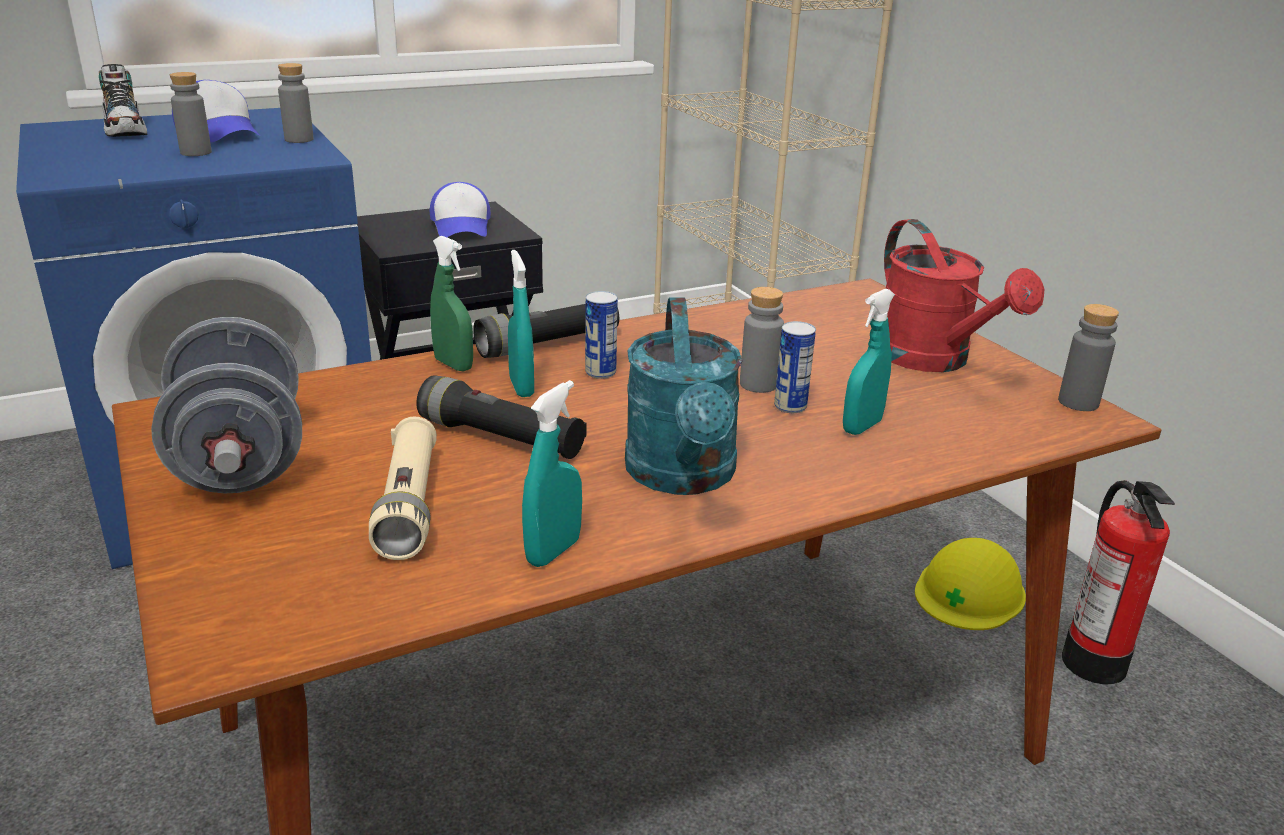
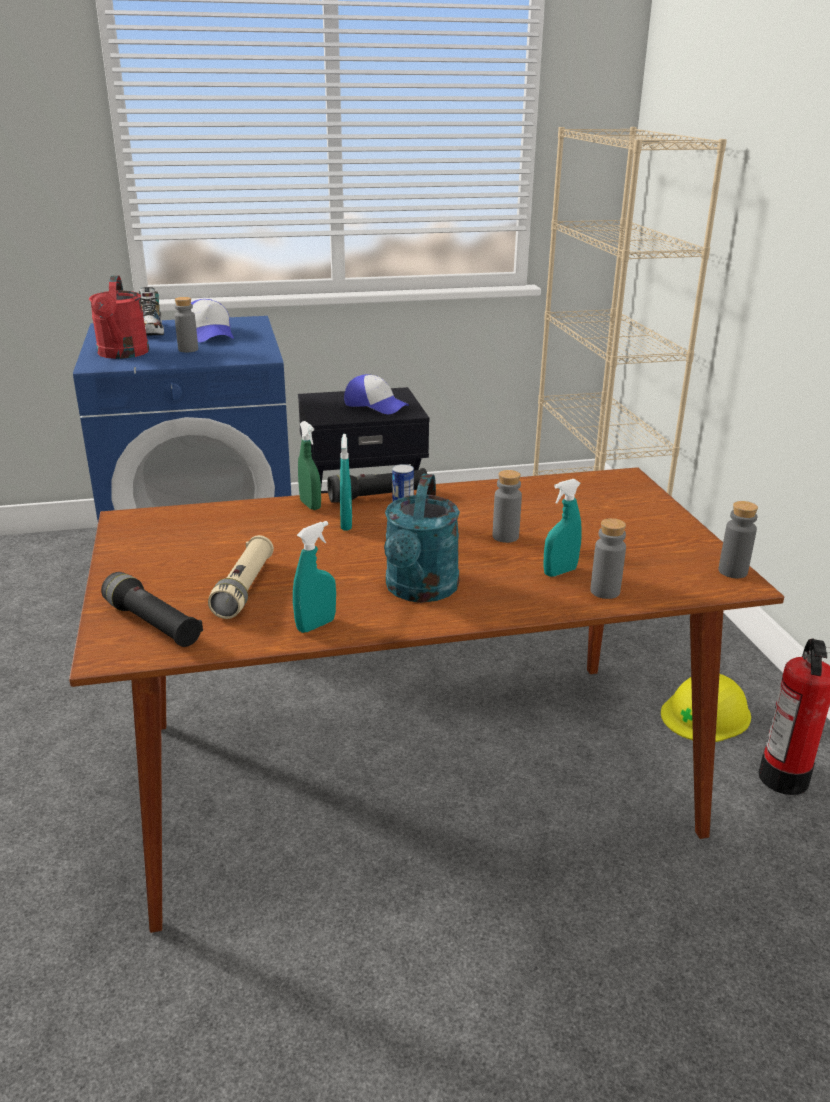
camera: 15 degrees right, 0 degrees up
(240, 460) = (159, 552): grey dumbbell -> none
(299, 139) = (257, 342): grey bottle -> grey bottle (605, 591)
(462, 226) = (375, 405): cap -> cap turned 60 degrees counterclockwise
(500, 438) = (317, 555): black flashlight -> black flashlight (152, 624)
(790, 406) = (518, 553): can -> none
(934, 360) = (644, 531): red watering can -> red watering can (122, 354)

